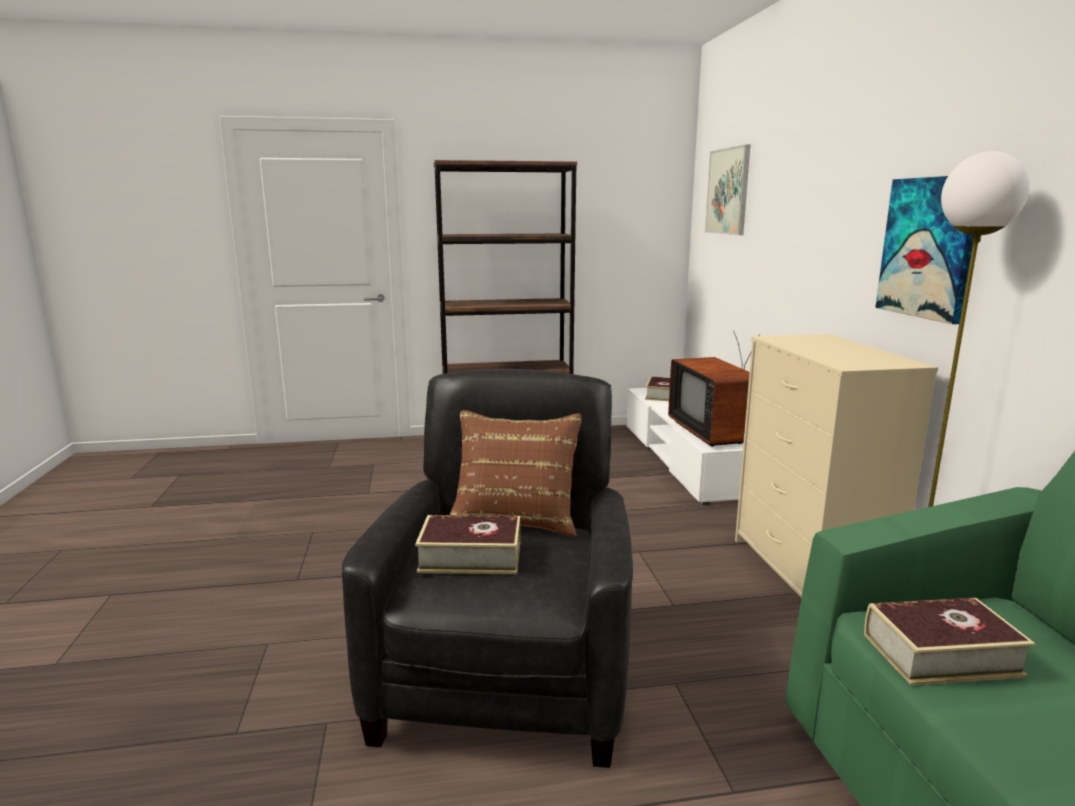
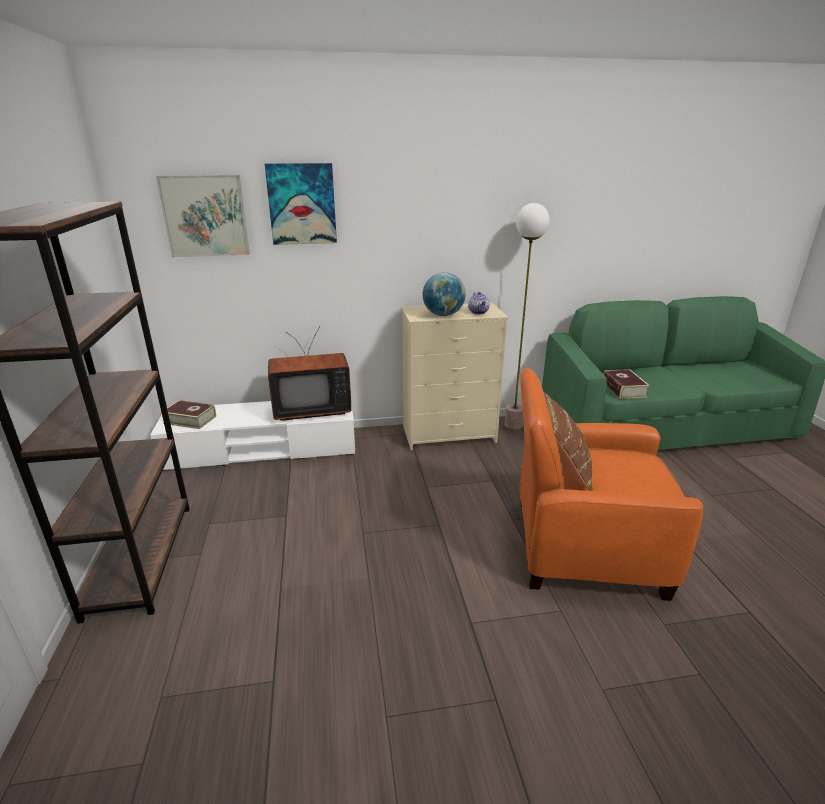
camera: 90 degrees left, 10 degrees up
(470, 556) = (627, 479): book -> none
(506, 675) = (584, 546): black armchair -> orange armchair
(803, 346) = (443, 315): none -> globe
(846, 358) = (478, 312): none -> teapot
(929, 247) = (469, 246): picture -> picture (302, 204)

